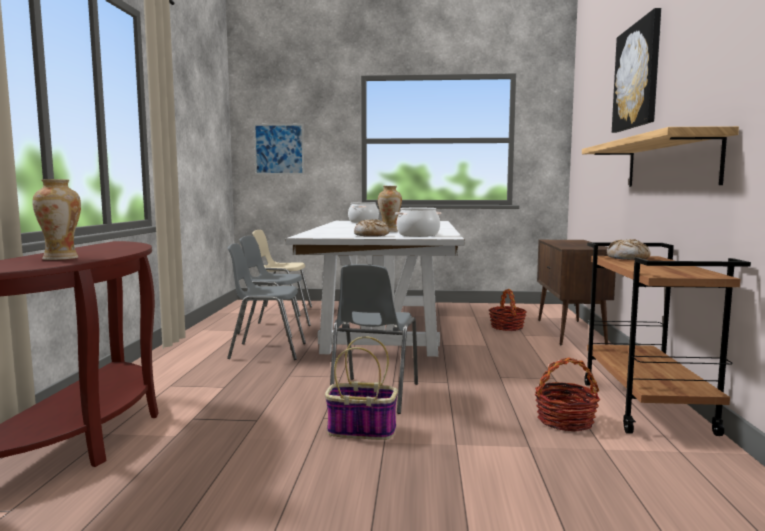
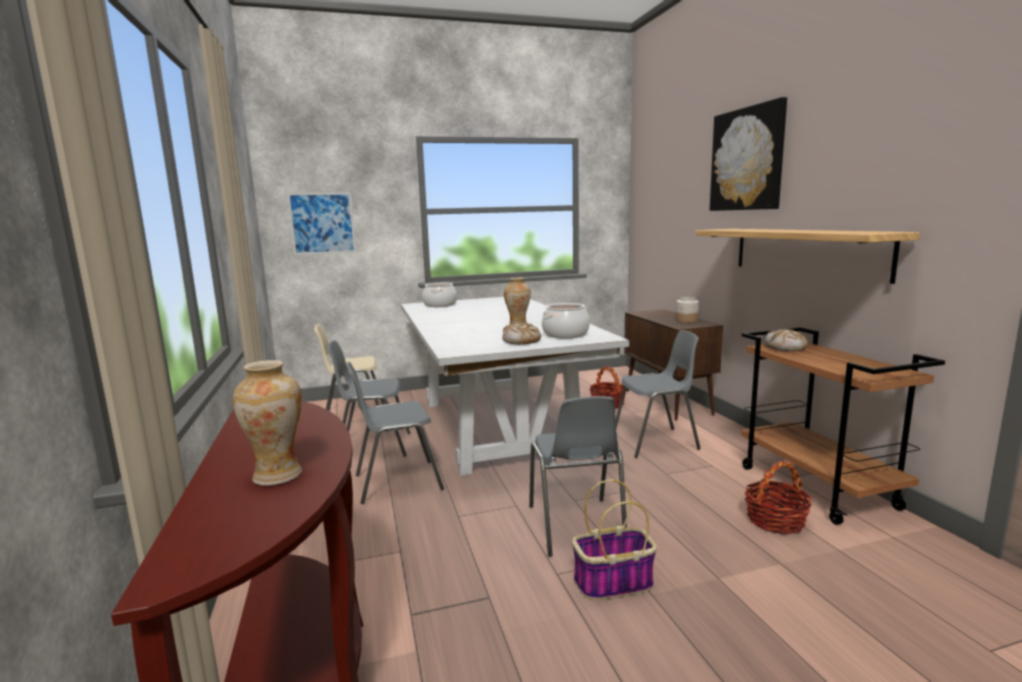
camera: 20 degrees left, 5 degrees up
(519, 356) = (656, 442): none -> grey chair
(586, 245) = (686, 320): none -> jar

